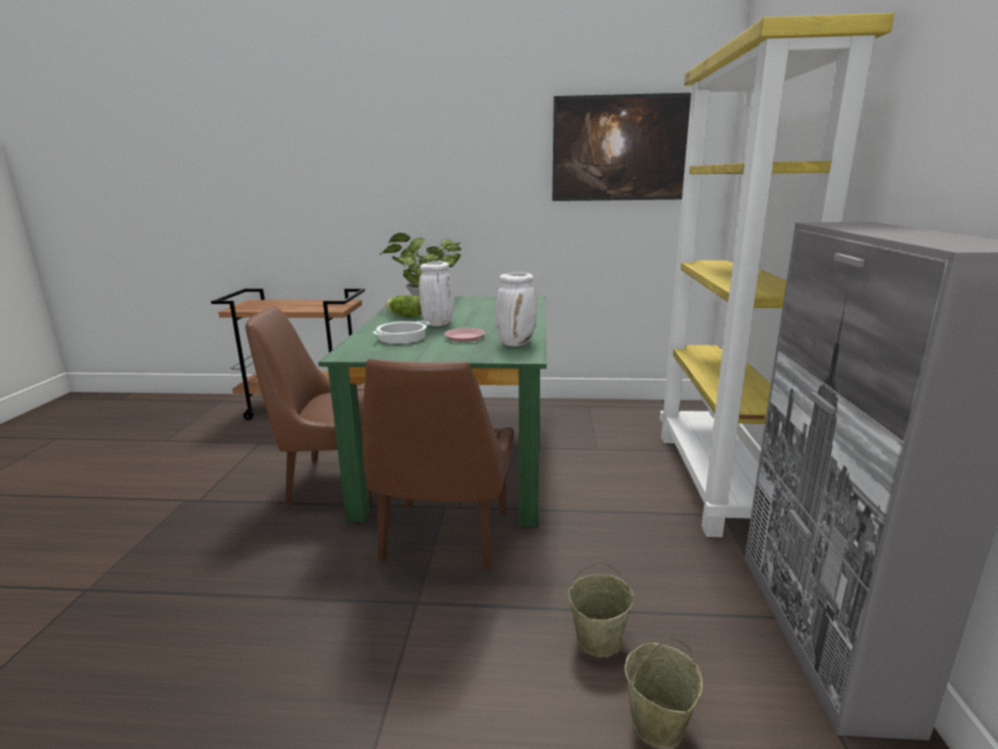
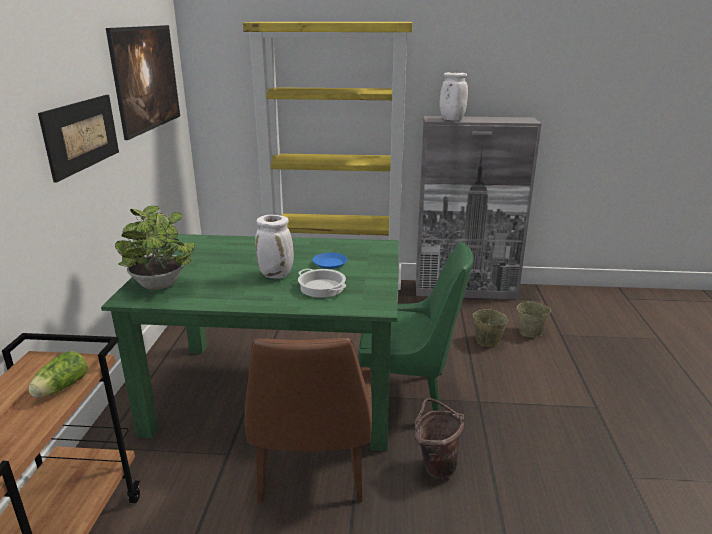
camera: 90 degrees left, 5 degrees up
(308, 553) = (435, 466): none -> brown bucket
(404, 316) = (230, 293): lettuce -> lettuce (60, 388)
(443, 539) = (408, 394): brown chair -> green chair
(464, 338) = (330, 263): pink plate -> blue plate
(484, 183) = (82, 135): none -> picture
(516, 343) = (349, 247): white vase -> white vase (451, 119)

